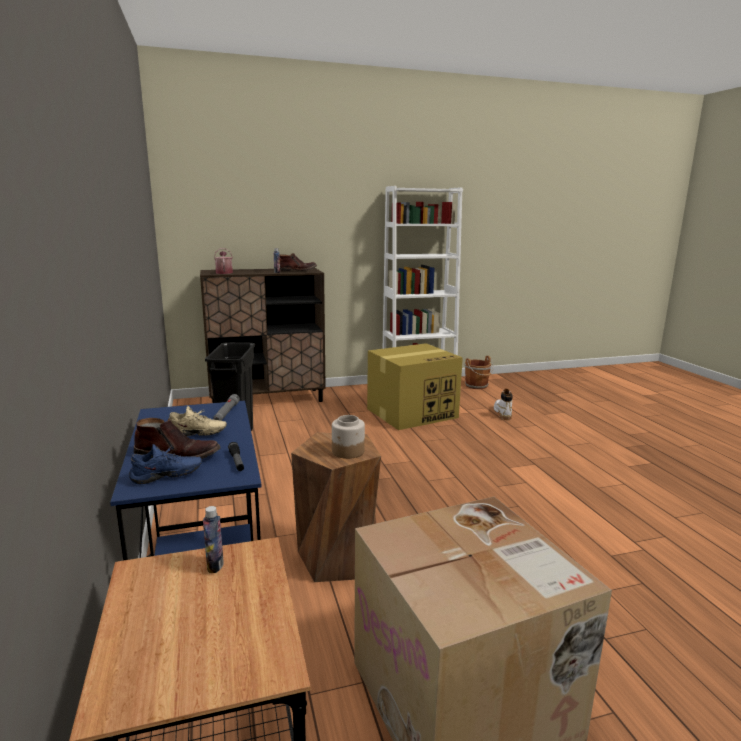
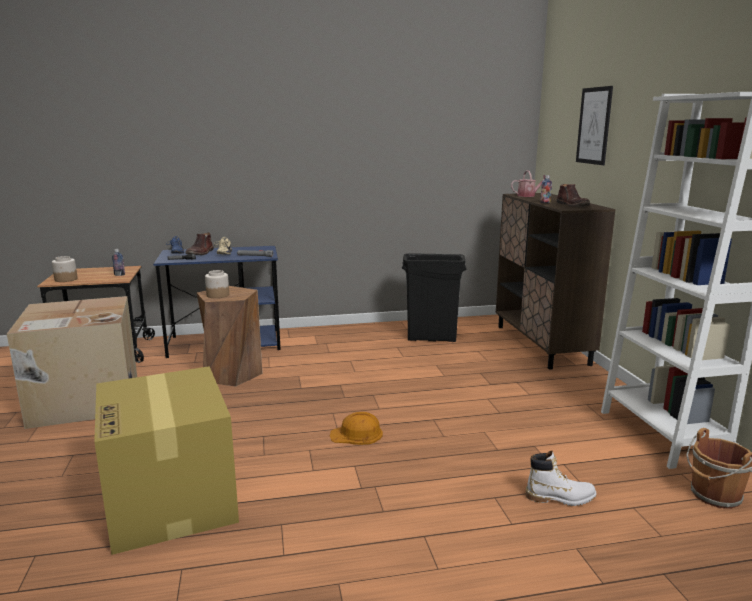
camera: 95 degrees right, 0 degrees up
(245, 648) = (65, 279): none -> jar
(265, 205) = (594, 126): none -> picture
(412, 413) = (531, 420): cardboard box -> cardboard box (171, 501)
(462, 468) = (357, 434): none -> orange hard hat

